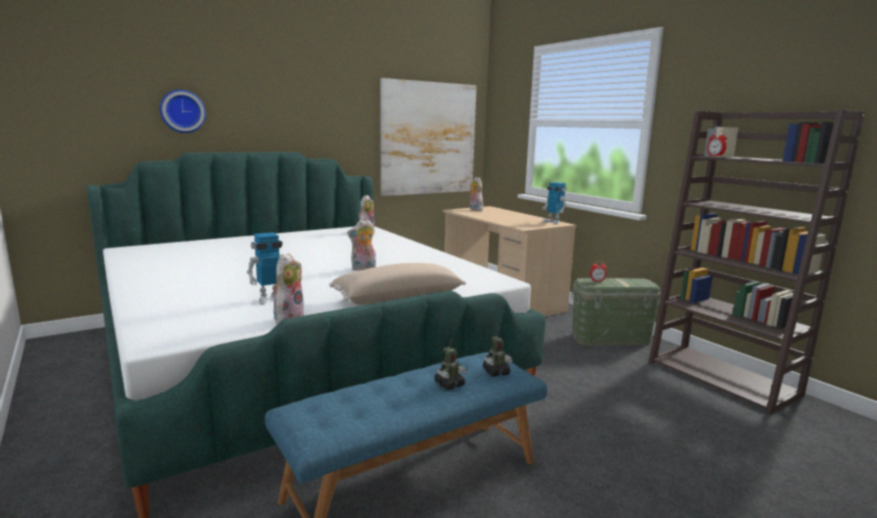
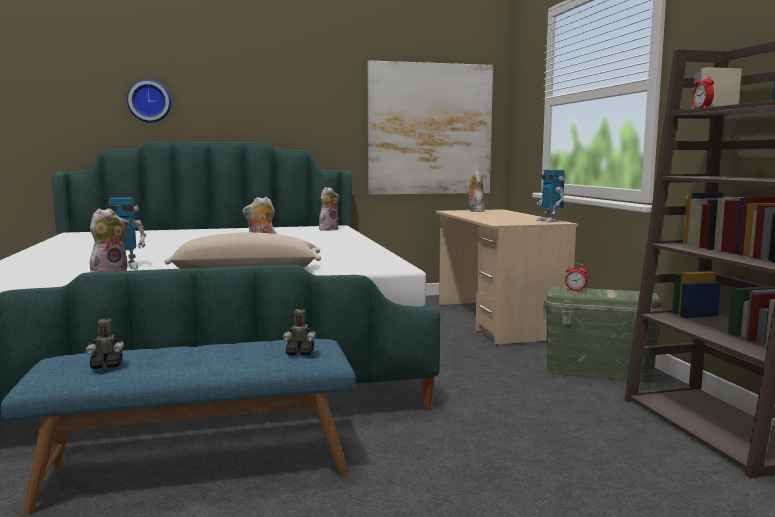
camera: 20 degrees right, 5 degrees down
(449, 384) = (231, 357): toy robot -> toy robot (107, 365)

